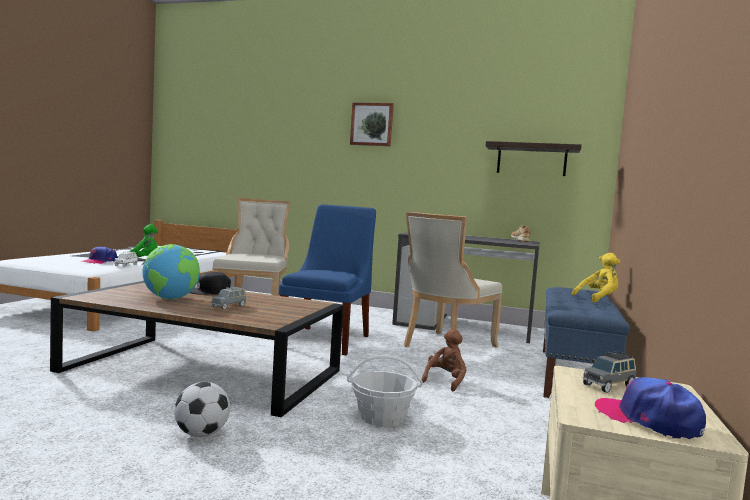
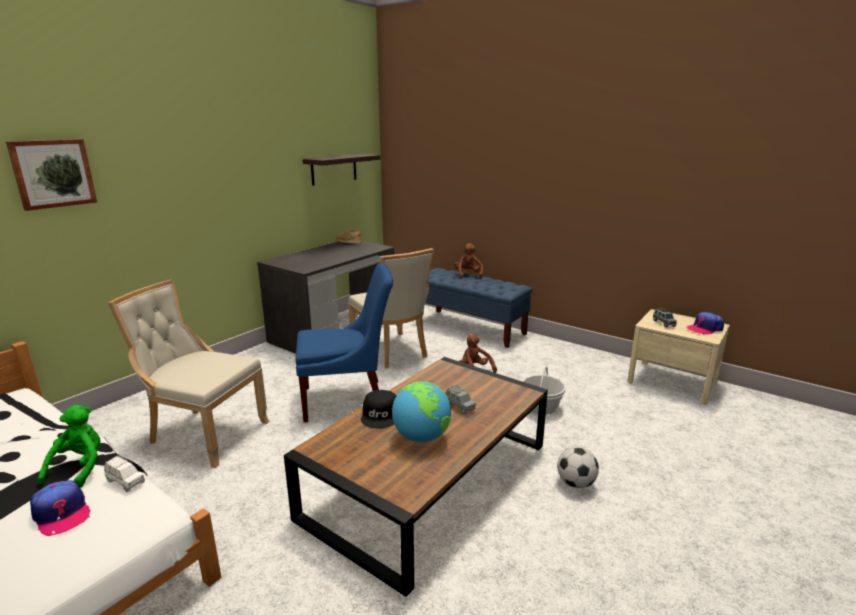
camera: 70 degrees left, 15 degrees up
(327, 339) = (348, 400): blue chair -> blue chair turned 135 degrees clockwise
(372, 124) = (184, 148): picture -> picture (53, 173)
(598, 299) = (468, 275): yellow plush toy -> brown plush toy

